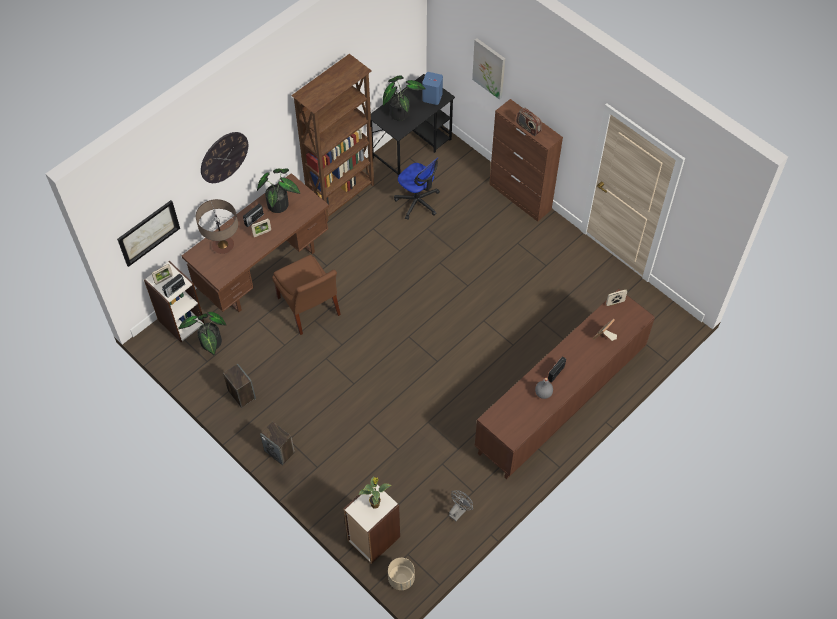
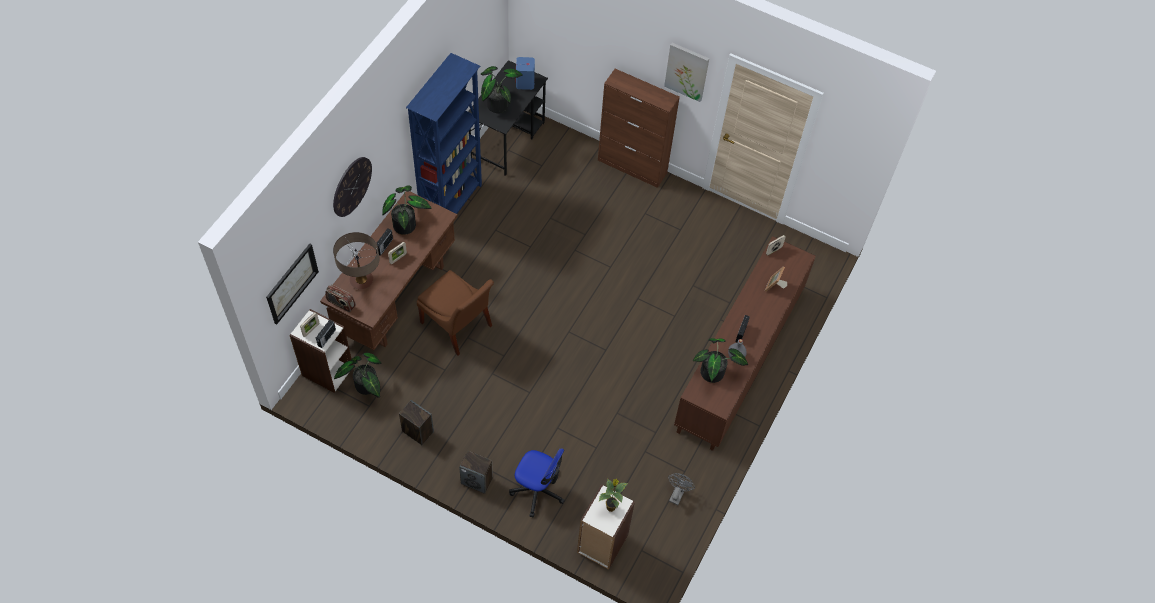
camera: 20 degrees left, 0 degrees up
(342, 196) = (452, 203): brown bookcase -> blue bookcase
(401, 578) = (643, 576): beige planter -> none
(418, 202) = (532, 193): office chair -> office chair (538, 490)
(489, 68) = (588, 41): picture -> picture (687, 71)
(517, 405) = (714, 374): none -> potted plant
(528, 127) = (642, 94): radio -> radio (341, 303)

